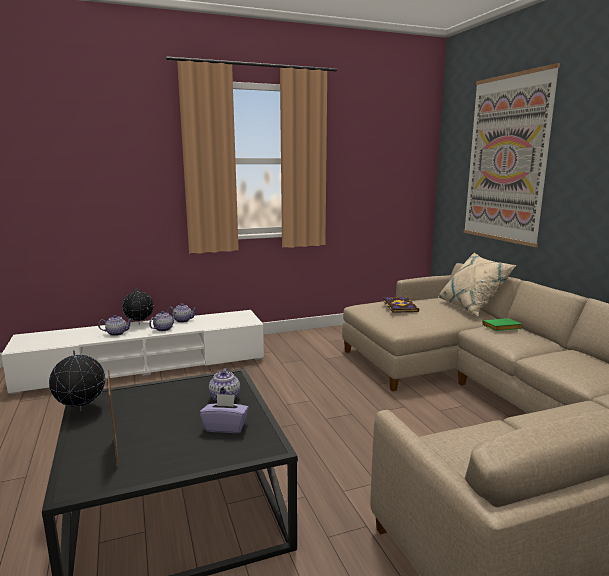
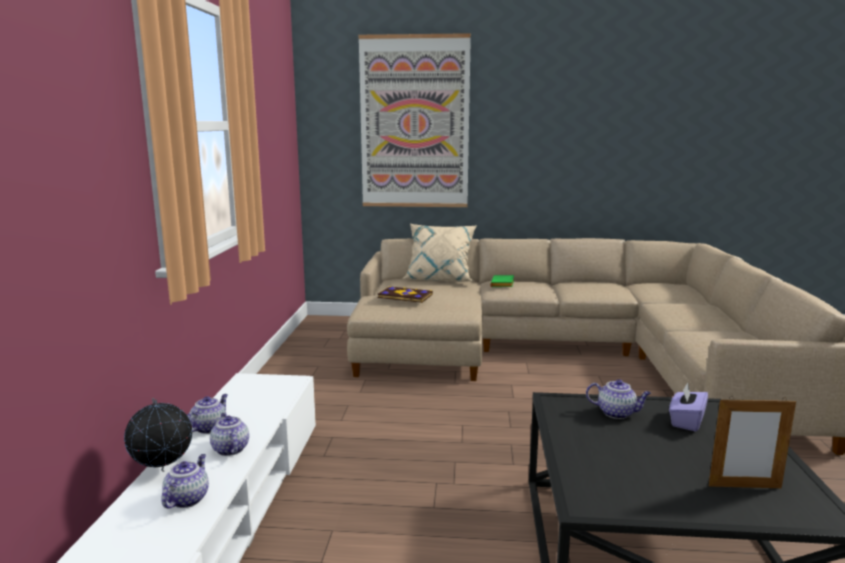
camera: 65 degrees left, 0 degrees up
(81, 410) = (623, 509): globe -> none

